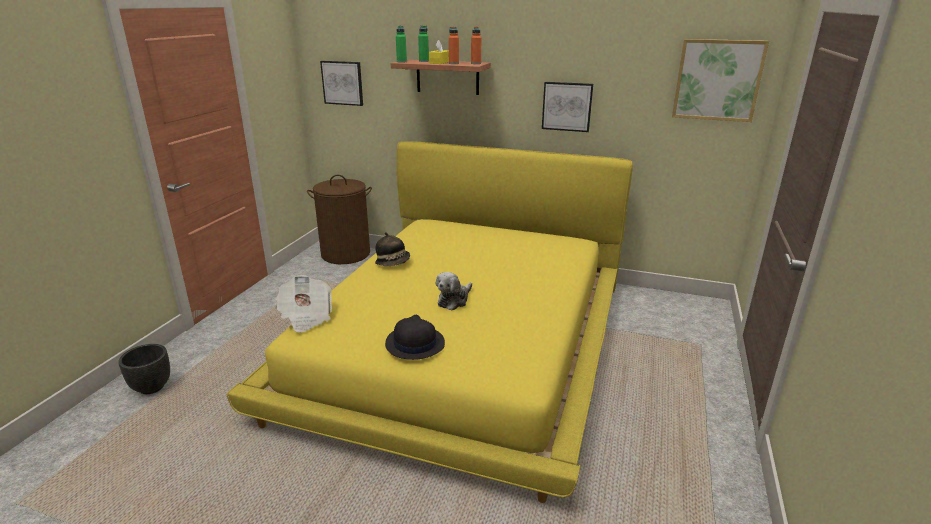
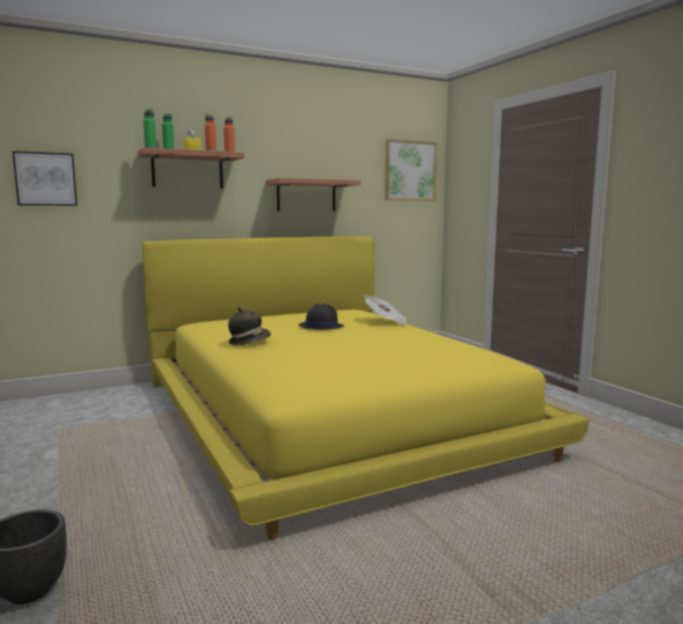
camera: 45 degrees left, 15 degrees down
(306, 317) = (268, 384): newspaper -> newspaper (386, 322)
(346, 254) = (65, 401): brown laundry basket -> none
(414, 343) = (404, 367): black hat -> black hat (320, 326)
(454, 300) = (363, 345): plush toy -> none
(567, 106) = (306, 196): picture -> shelf

